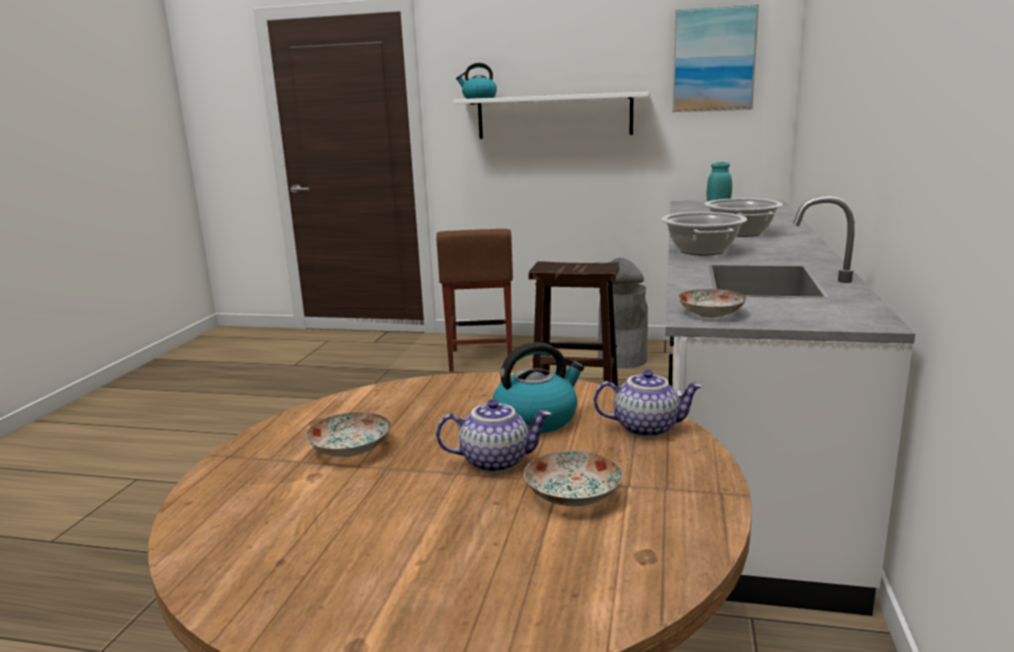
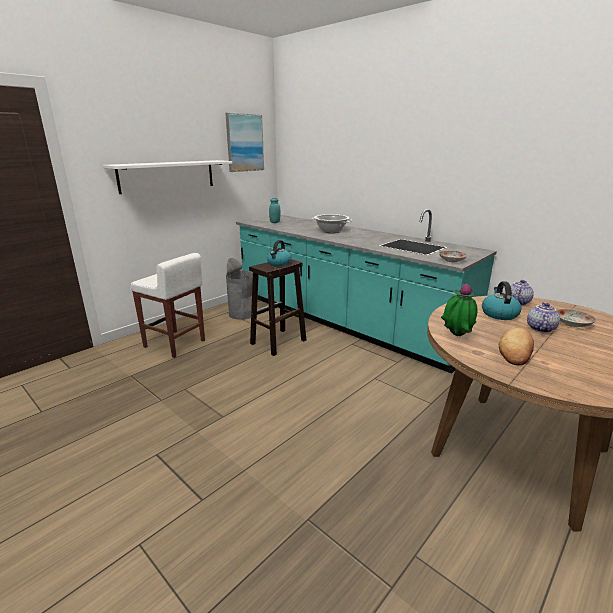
camera: 60 degrees left, 5 degrees up
(351, 448) = (516, 350): plate -> bread
(372, 400) = (456, 337): none -> potted plant
(478, 98) = (124, 164): kettle -> kettle (279, 263)
(481, 359) = (175, 344): brown stool -> white stool
(701, 251) = (353, 241): cooking pot -> none
(733, 430) = (343, 321): white counter -> turquoise counter

